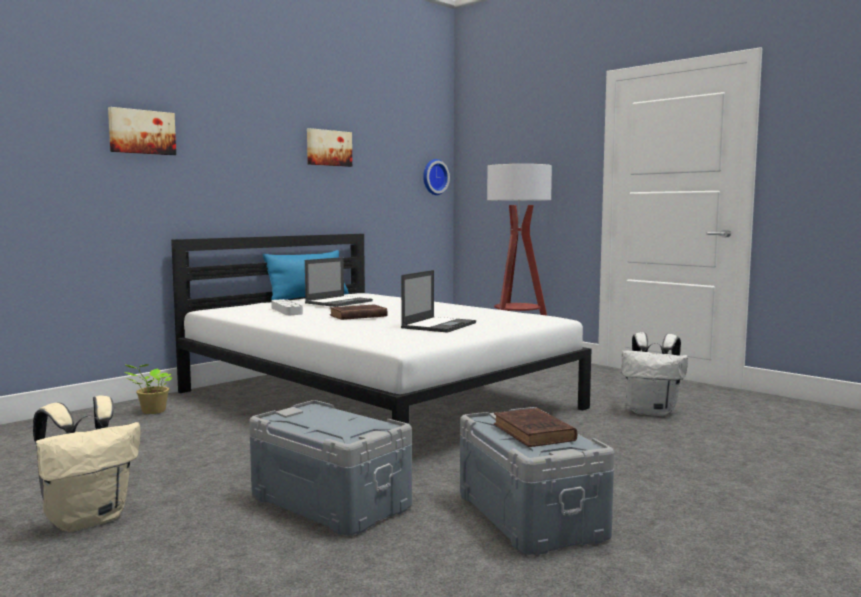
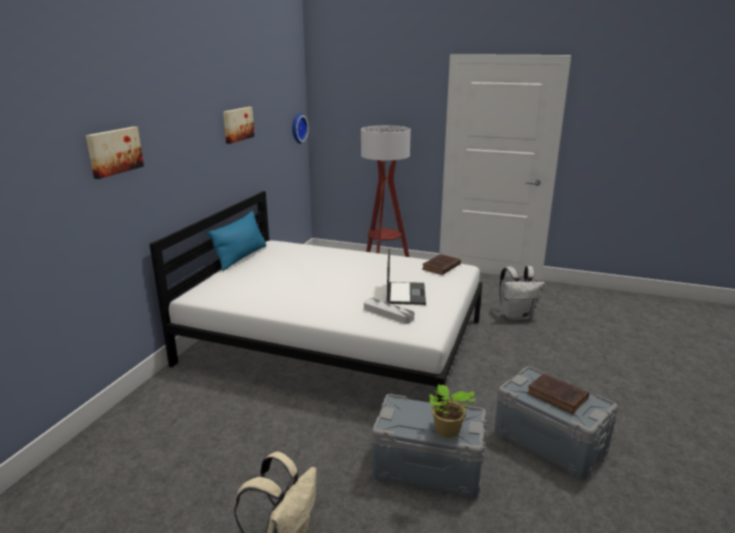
camera: 25 degrees left, 15 degrees up
(152, 411) = (176, 398): potted plant -> potted plant (447, 431)
(286, 311) = (261, 288): grey tray -> grey tray (388, 313)
(339, 302) = (285, 266): laptop -> none
(356, 316) = (330, 289): brown book -> brown book (440, 267)

